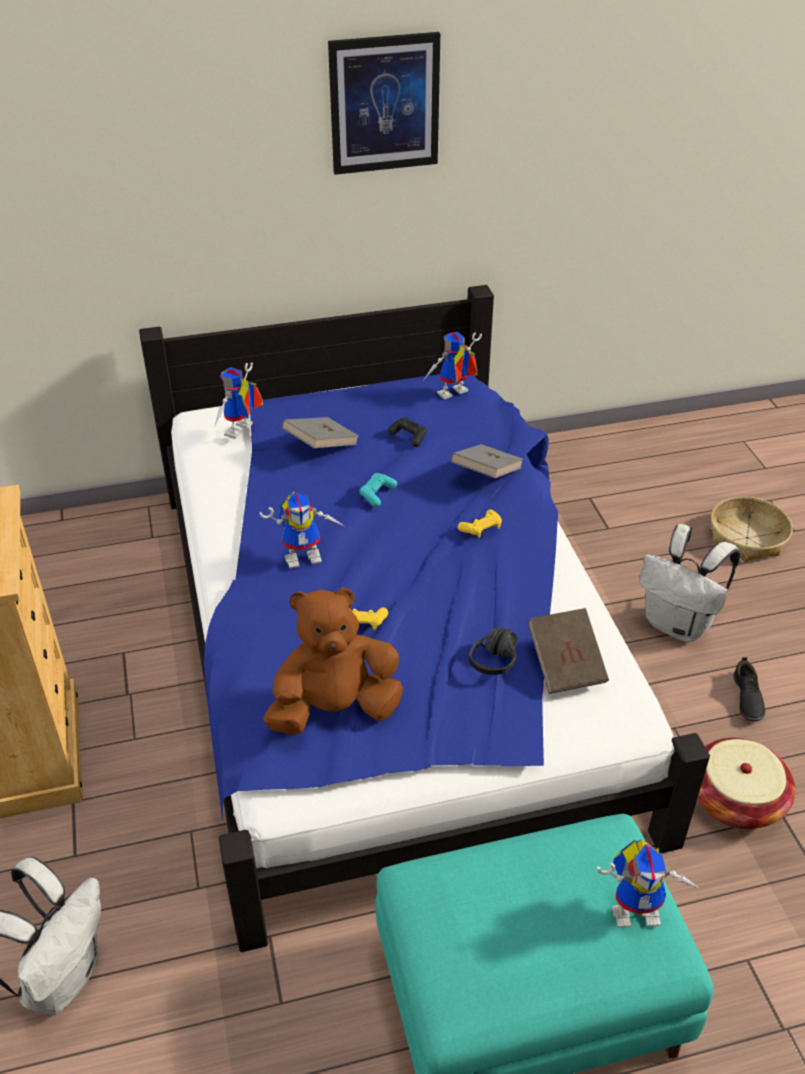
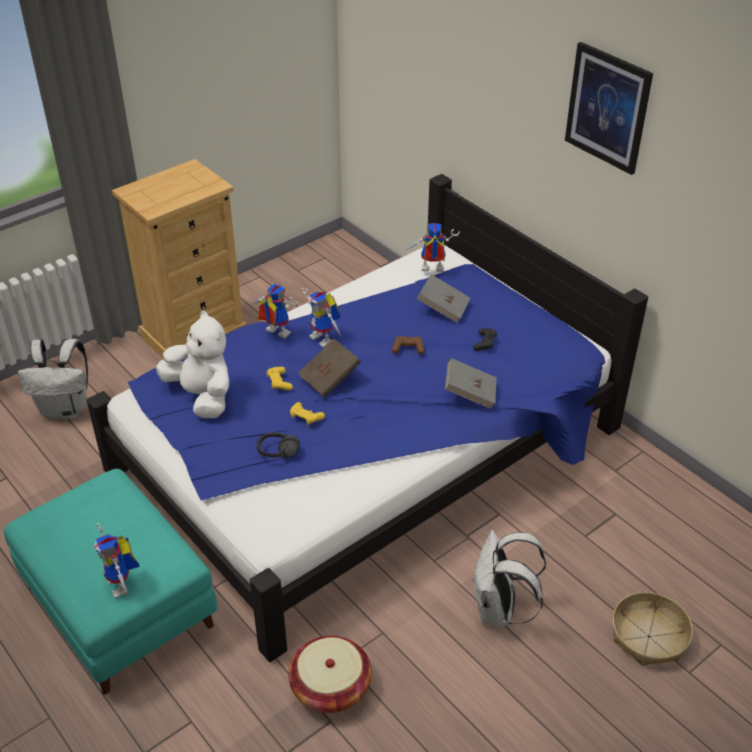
camera: 65 degrees right, 0 degrees up
(335, 709) = (202, 396): brown plush toy -> white plush toy
(377, 494) = (408, 349): turquoise game controller -> brown game controller
(452, 396) = (558, 350): toy robot -> toy robot (274, 333)
(481, 528) = (405, 408): yellow game controller -> yellow game controller (306, 417)
(566, 664) = (295, 488): brown book -> brown book (330, 378)
(746, 698) = (442, 674): black shoe -> none

